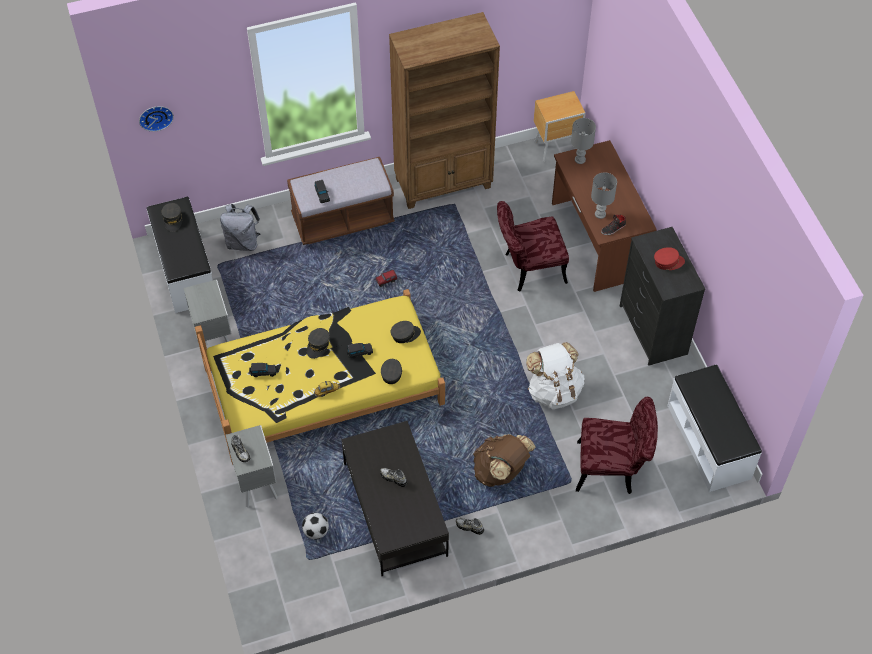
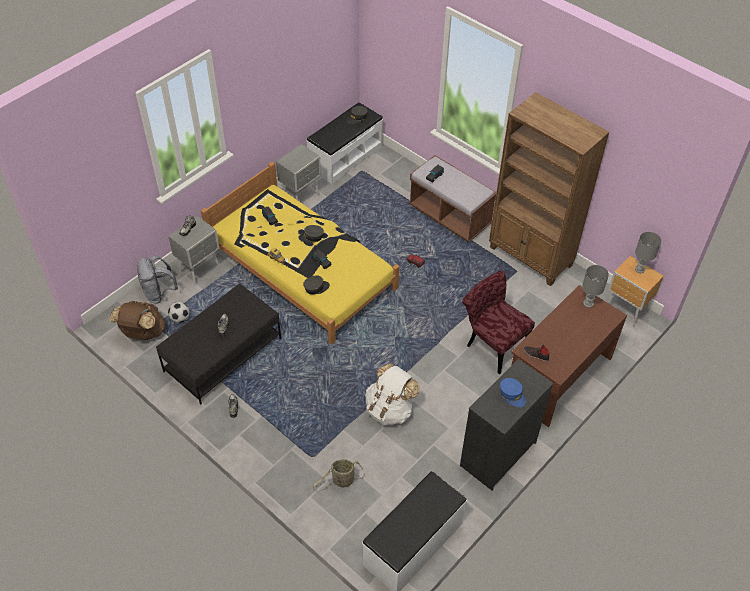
camera: 60 degrees right, 5 degrees down
(155, 116) = (379, 34): wall clock -> none
(243, 242) = (389, 174): grey backpack -> grey backpack (159, 293)
(405, 334) = (355, 281): grey cap -> none
(501, 471) = (293, 406): brown backpack -> brown backpack (142, 333)
(599, 214) = (543, 339): grey table lamp -> grey table lamp (639, 269)
(612, 469) = (341, 481): red chair -> basket
(668, 262) = (512, 395): red cap -> blue cap

